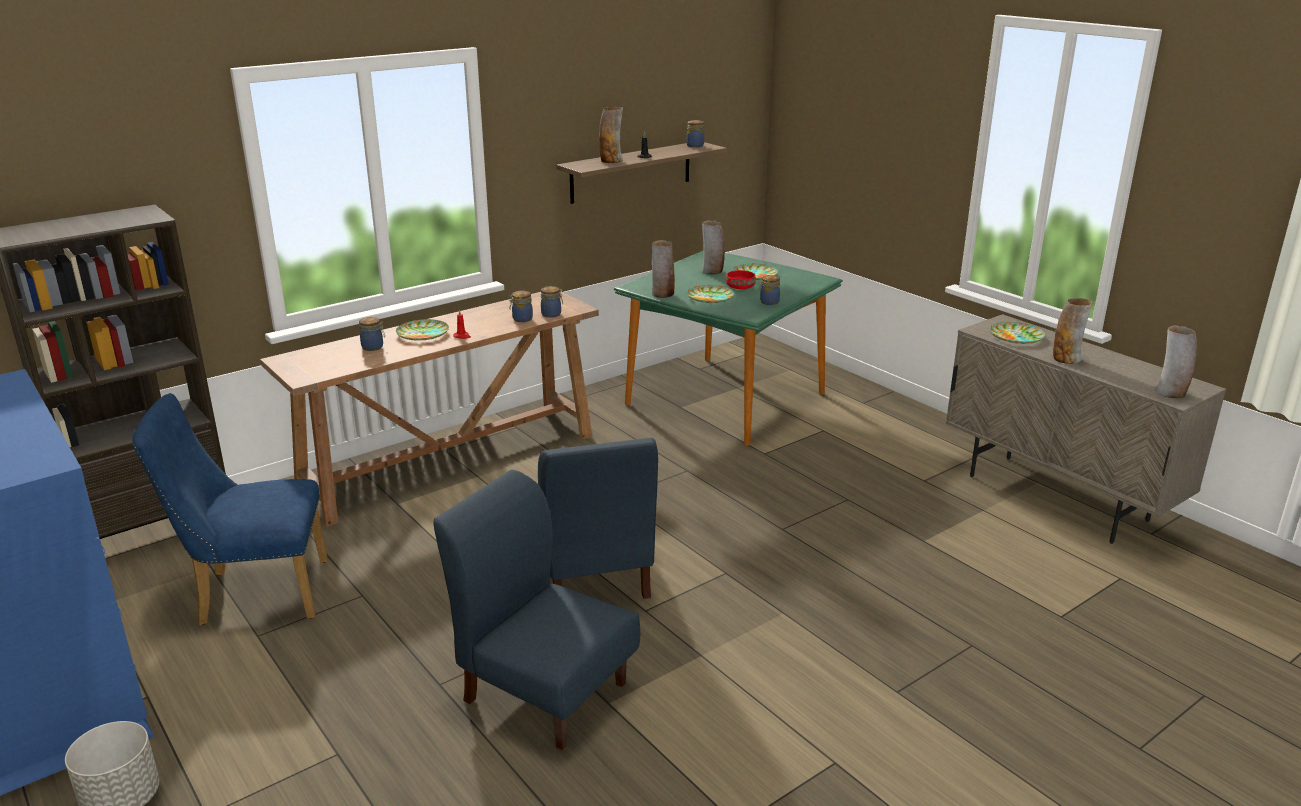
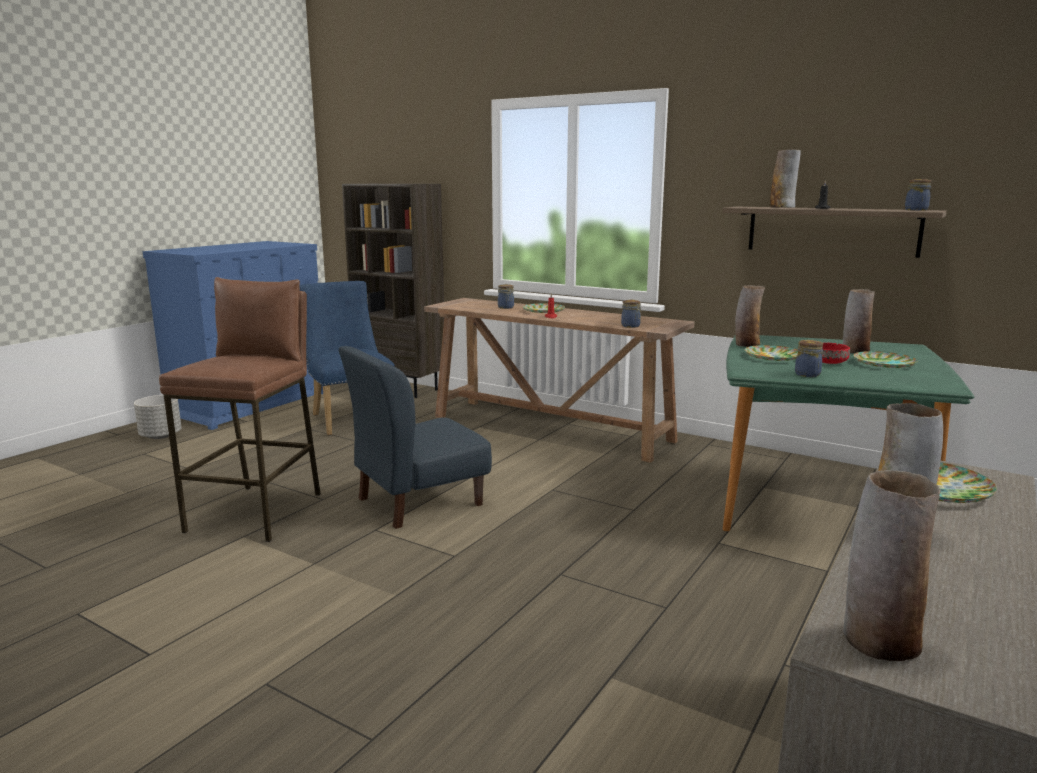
camera: 70 degrees right, 10 degrees down
(521, 319) = (607, 322): jar -> none
(545, 690) = (257, 512): blue chair -> brown stool

